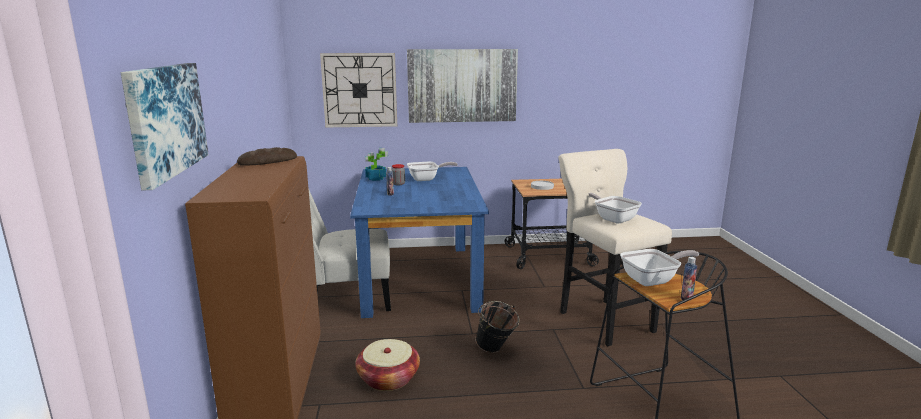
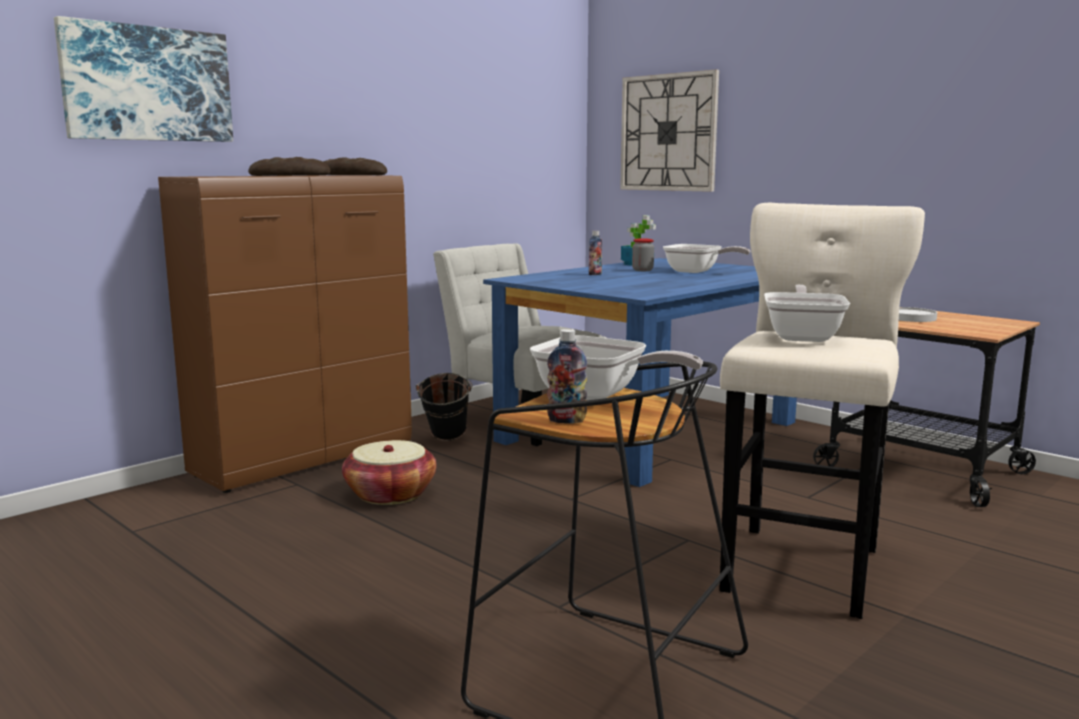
camera: 50 degrees right, 5 degrees down
(261, 175) = (290, 175): none -> bread
(462, 85) = (819, 121): picture -> none
(496, 351) = (553, 524): black bucket -> black bucket (445, 439)

